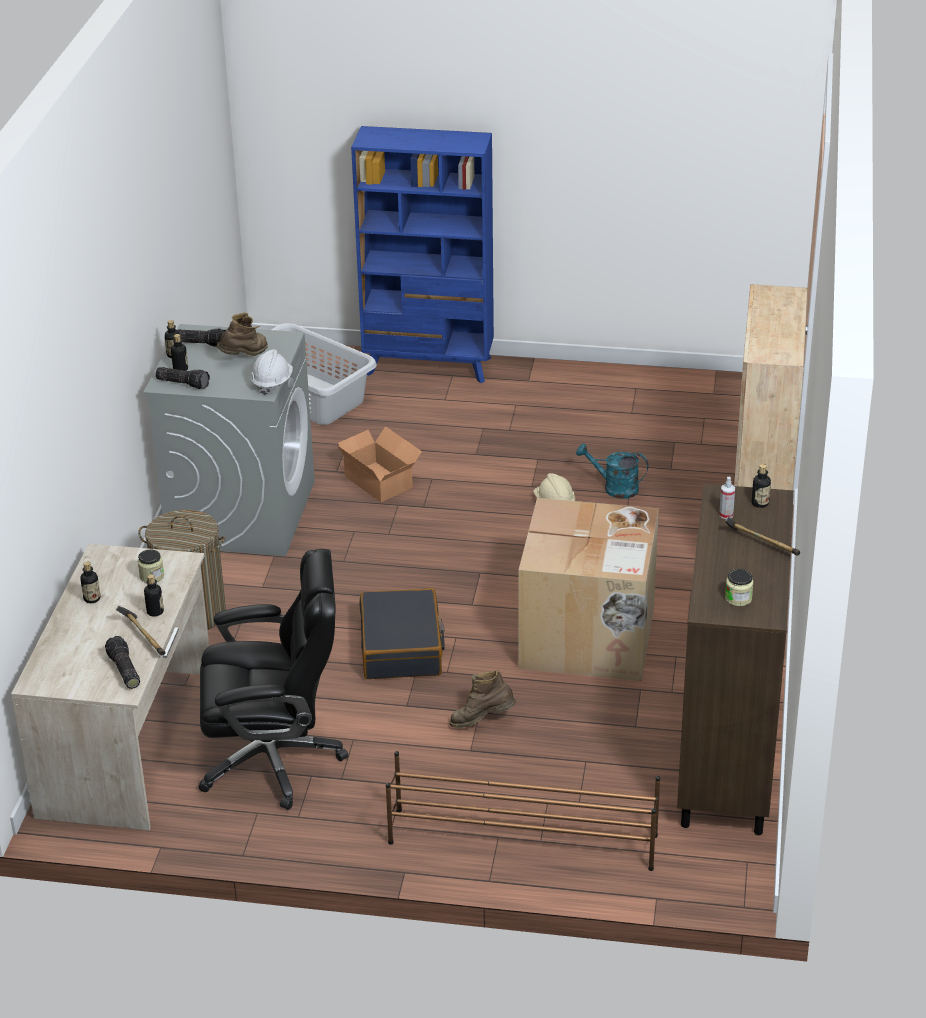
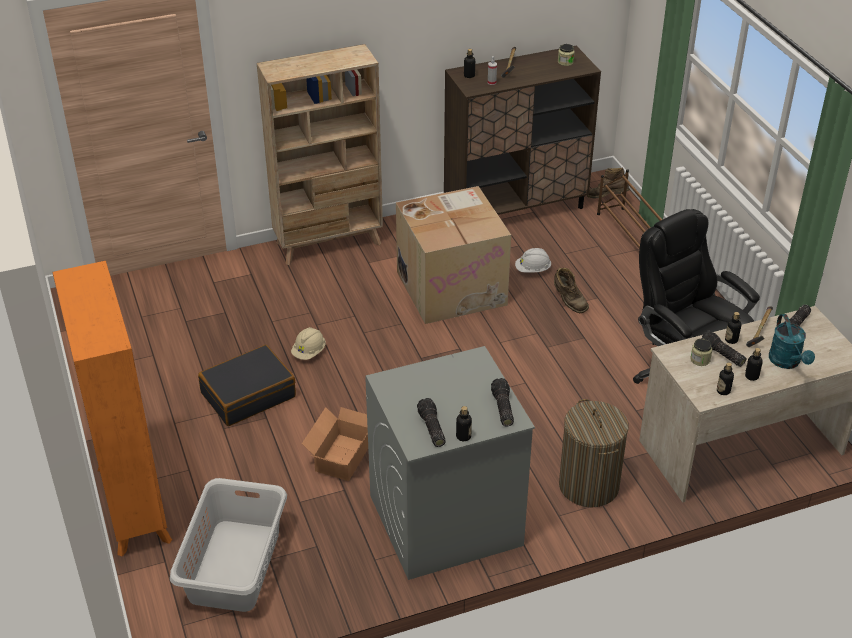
camera: 120 degrees left, 5 degrees up
(142, 594) = (721, 354): none -> flashlight
(180, 369) = (482, 421): bottle -> bottle (723, 391)
(245, 357) = (432, 391): brown boot -> brown boot (607, 198)
(272, 383) = (459, 357): white hard hat -> white hard hat (532, 270)
(402, 647) = (531, 362): black suitcase -> black suitcase (248, 394)
(429, 366) = (134, 503): blue bookcase -> orange bookcase
(614, 488) = (269, 330): turquoise watering can -> turquoise watering can (787, 362)

